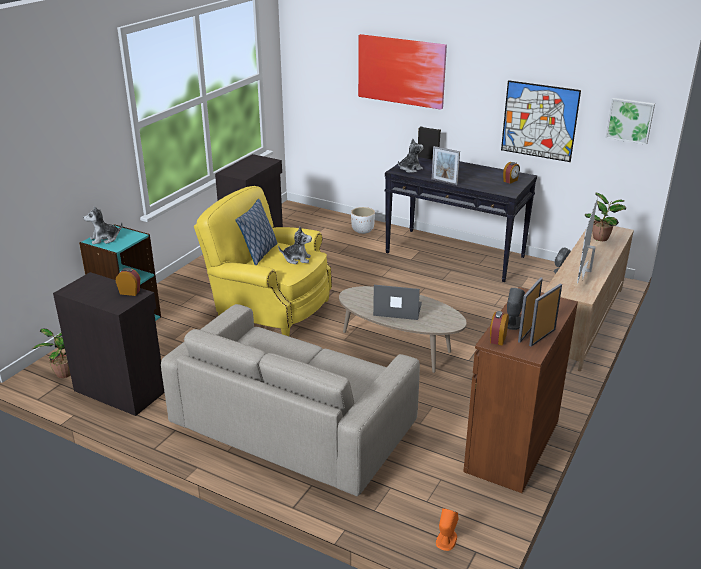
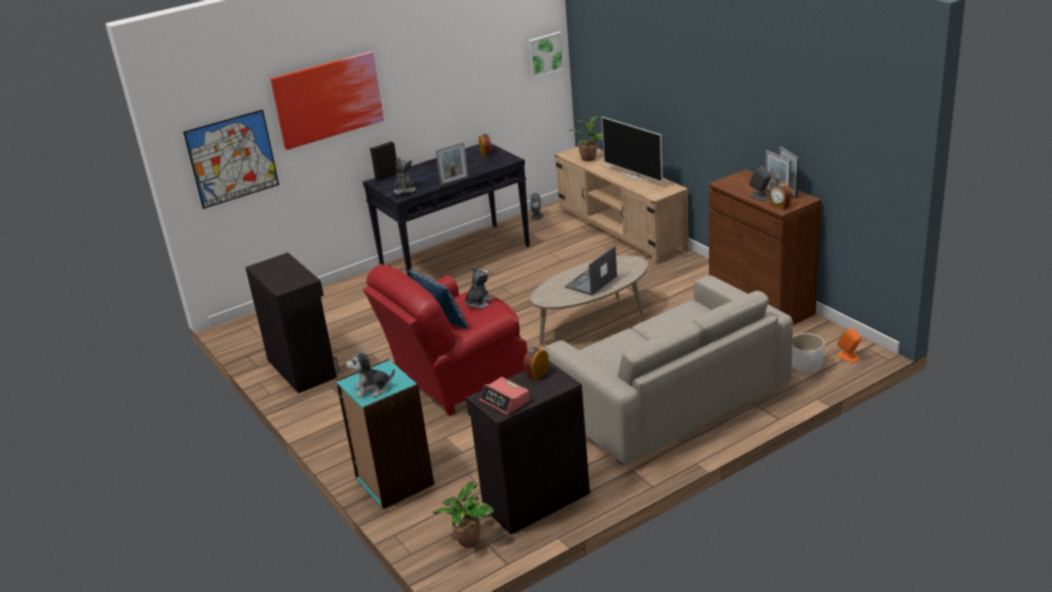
camera: 60 degrees left, 0 degrees up
(85, 288) = (505, 401): none -> alarm clock
(104, 239) = (372, 389): plush toy -> plush toy turned 75 degrees clockwise
(269, 308) = (456, 380): yellow armchair -> red armchair
(362, 230) = (348, 294): white planter -> white planter (806, 367)
(539, 121) = (474, 89): picture -> picture (232, 159)

